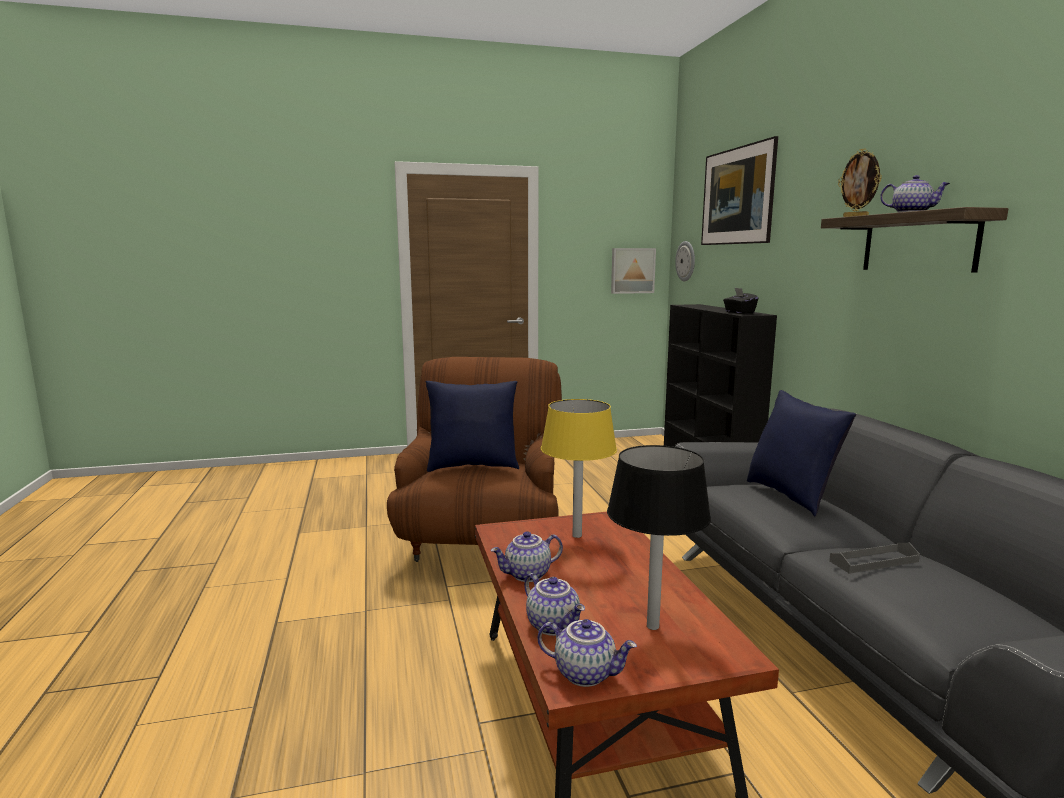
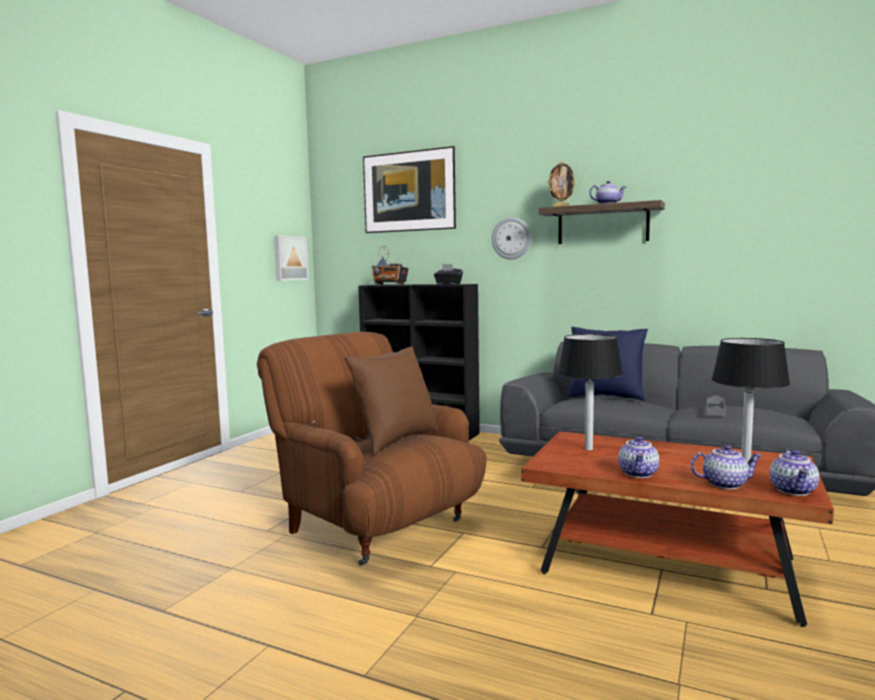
camera: 50 degrees left, 5 degrees down
(472, 466) = (395, 440): blue pillow -> brown pillow
(577, 536) = (589, 449): yellow table lamp -> black table lamp
(586, 673) = (794, 491): teapot -> teapot turned 135 degrees clockwise
(686, 261) = (341, 248): wall clock -> wall clock (511, 238)
(698, 306) = (390, 284): none -> radio

